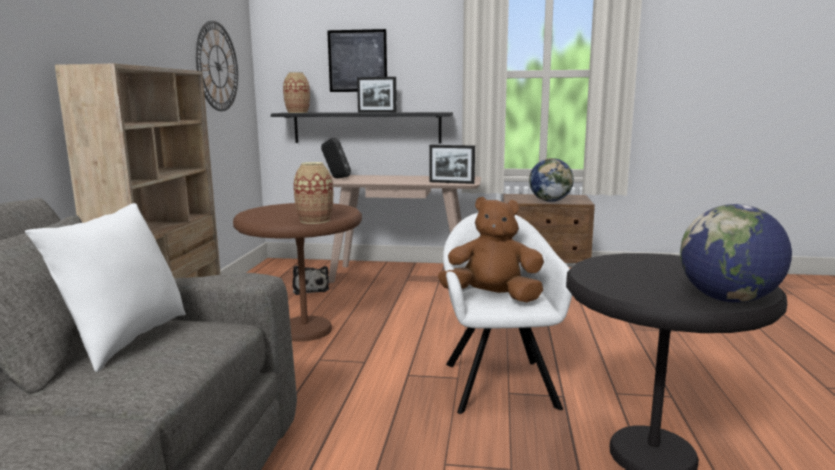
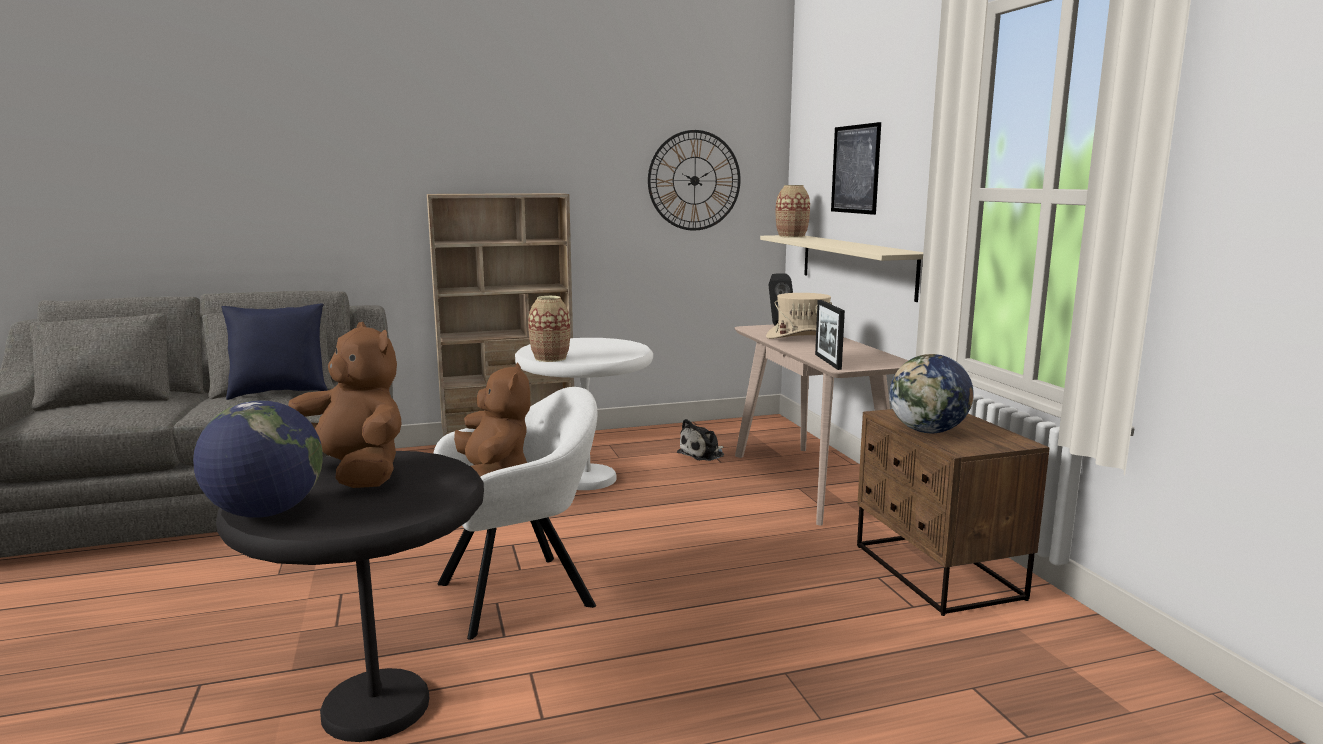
camera: 65 degrees right, 0 degrees up
(125, 340) = (279, 393): white pillow -> blue pillow
(305, 330) = (587, 479): brown side table -> white side table
(367, 127) = (856, 265): black shelf -> beige shelf
(377, 112) = (850, 244): picture frame -> none
(377, 179) = (802, 337): none -> beige hat
(633, 277) = (353, 474): none -> brown plush toy

